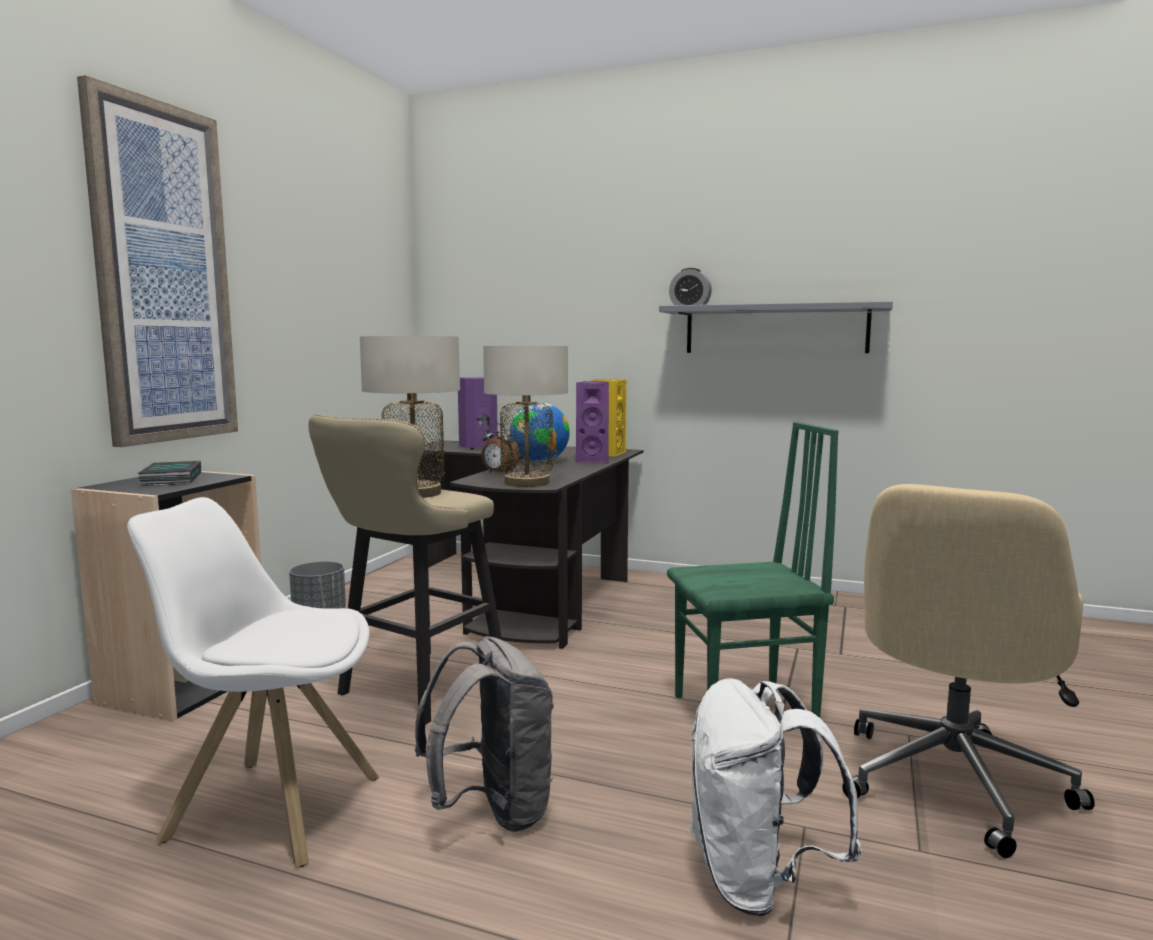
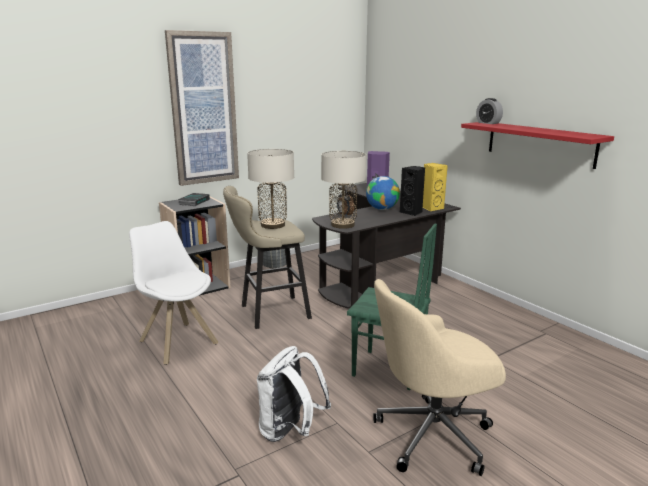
camera: 35 degrees right, 10 degrees up
(492, 810) = (237, 369): grey backpack -> none
(594, 460) = (412, 212): purple speaker -> black speaker
(775, 329) = (540, 143): grey shelf -> red shelf

